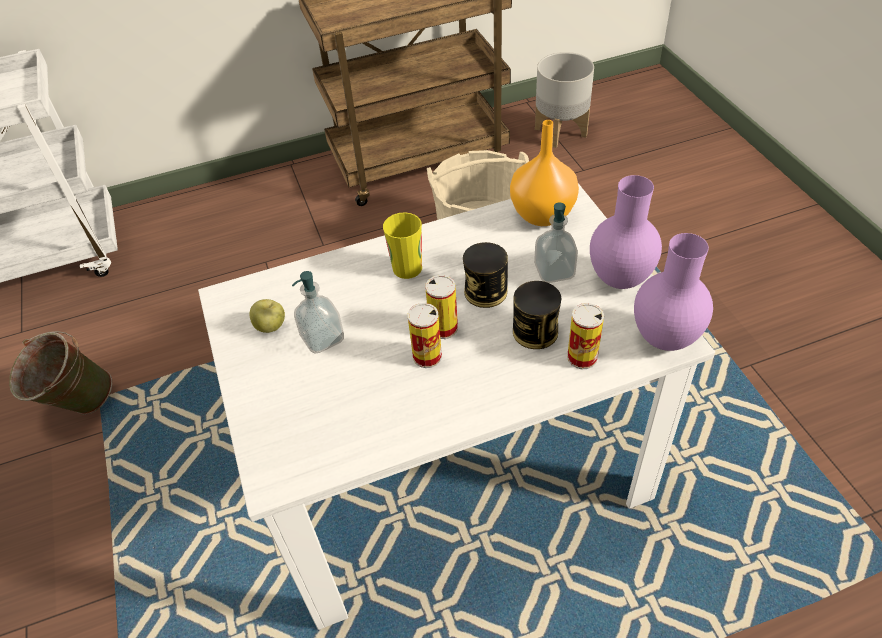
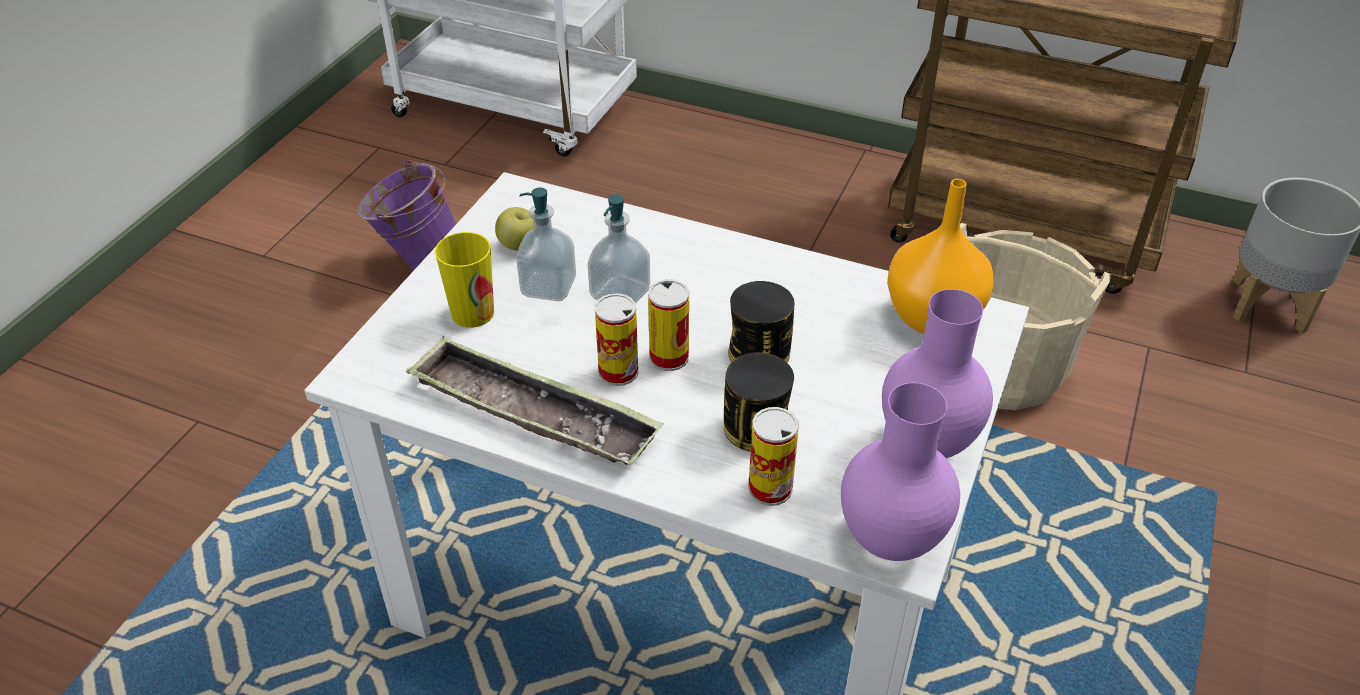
camera: 40 degrees right, 5 degrees down
(77, 406) = (419, 263): green bucket -> purple bucket
(407, 268) = (711, 276): cup -> cup (472, 313)
(411, 415) = (533, 412): none -> tray
(554, 271) = (862, 384): soap dispenser -> soap dispenser (620, 294)

